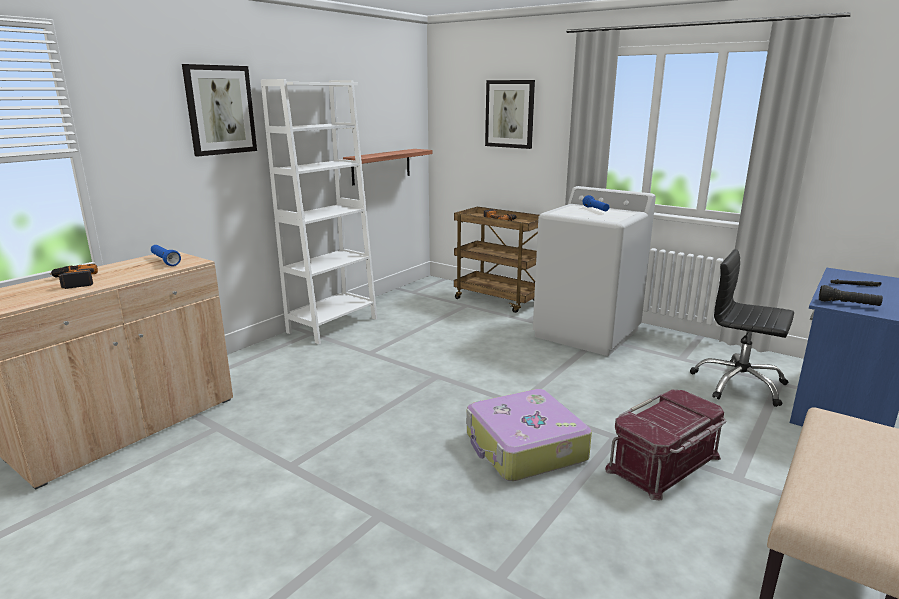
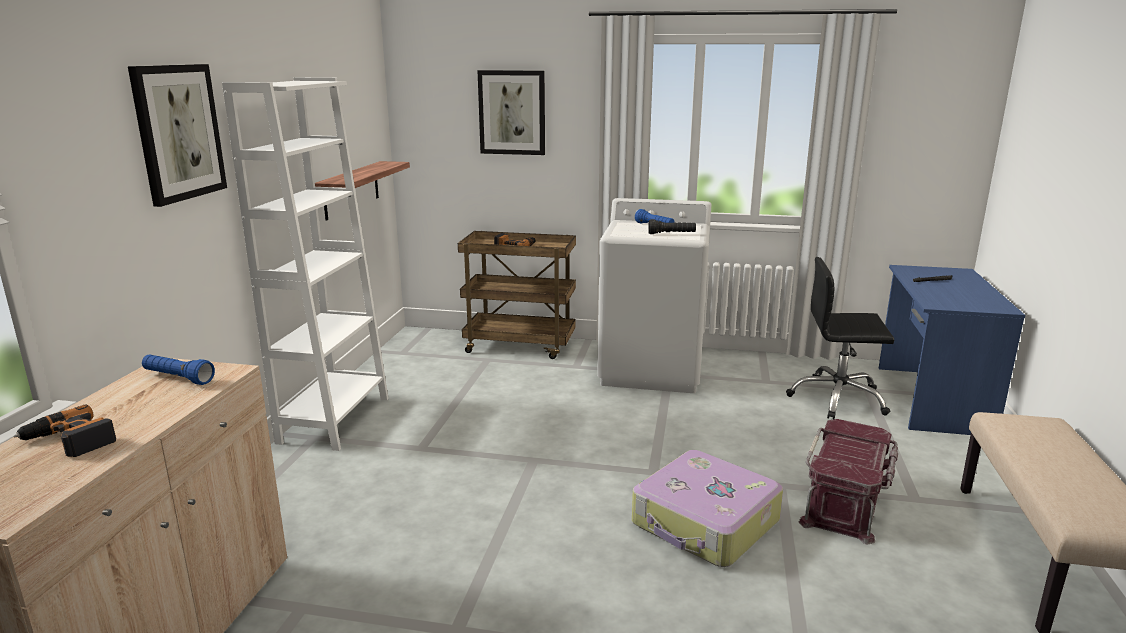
camera: 25 degrees left, 0 degrees up
(848, 304) = (951, 303): black flashlight -> black flashlight (671, 234)

